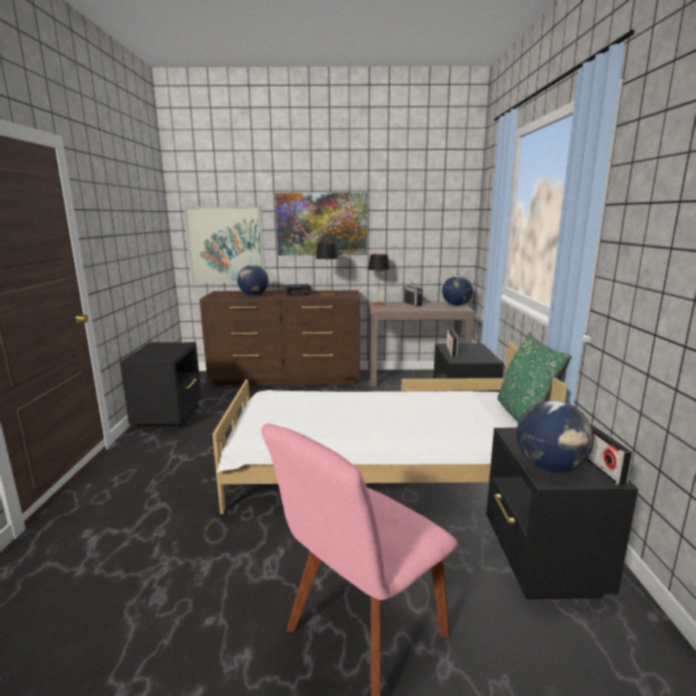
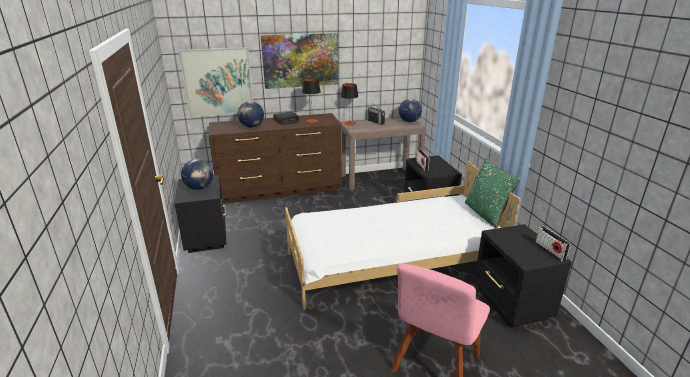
camera: 15 degrees left, 10 degrees up
(550, 467) = (524, 255): globe -> globe (199, 188)

